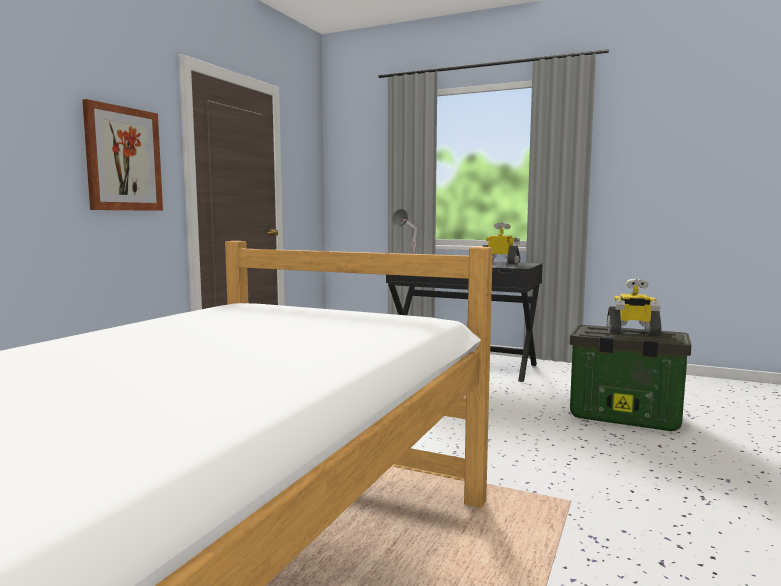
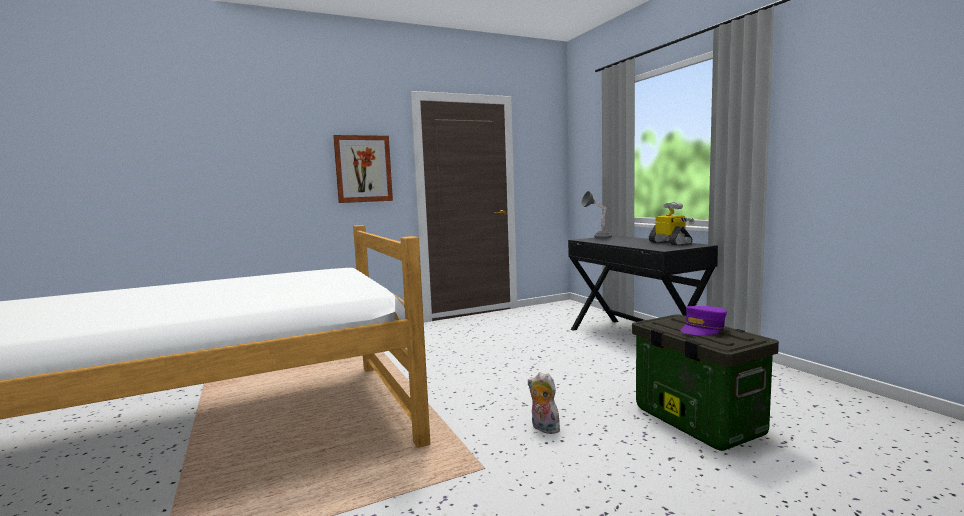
camera: 40 degrees right, 0 degrees up
(543, 454) = (543, 428): none -> plush toy
(632, 331) = (703, 329): toy robot -> purple cap

